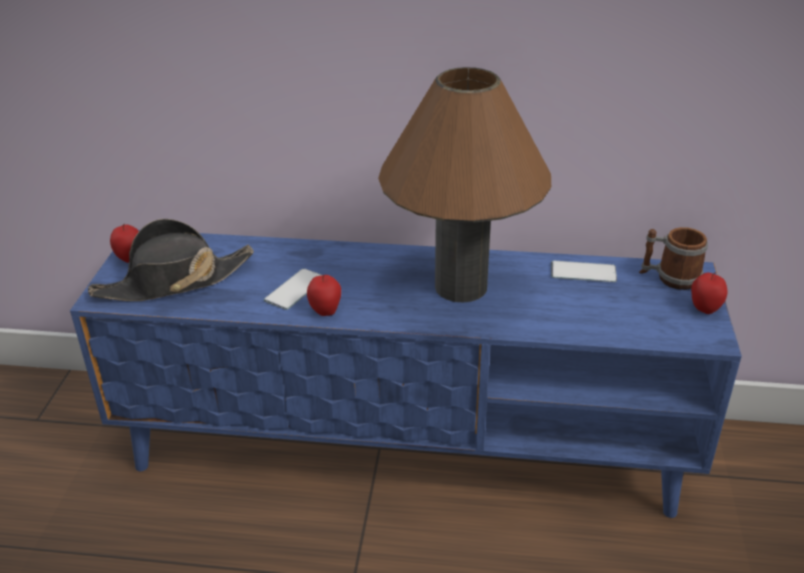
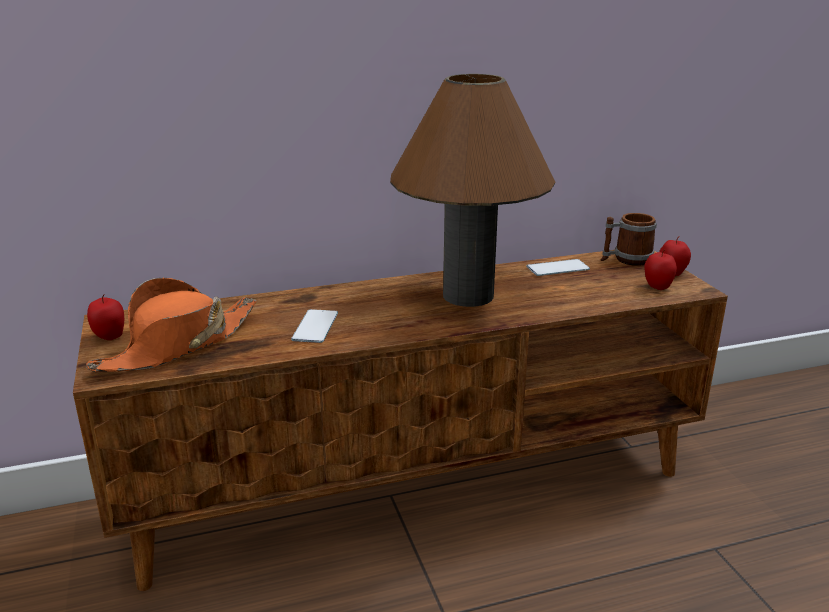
camera: 25 degrees left, 10 degrees down
(174, 281) = (178, 345): black hat -> orange hat
(325, 311) = (361, 336): apple -> apple (657, 287)
(406, 447) = (416, 487): blue tv stand -> brown tv stand

